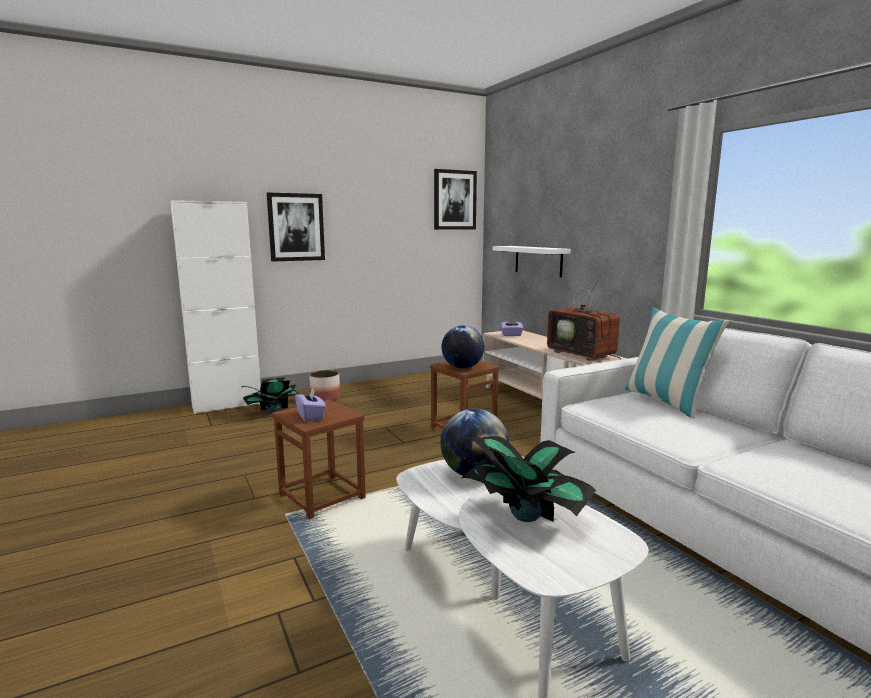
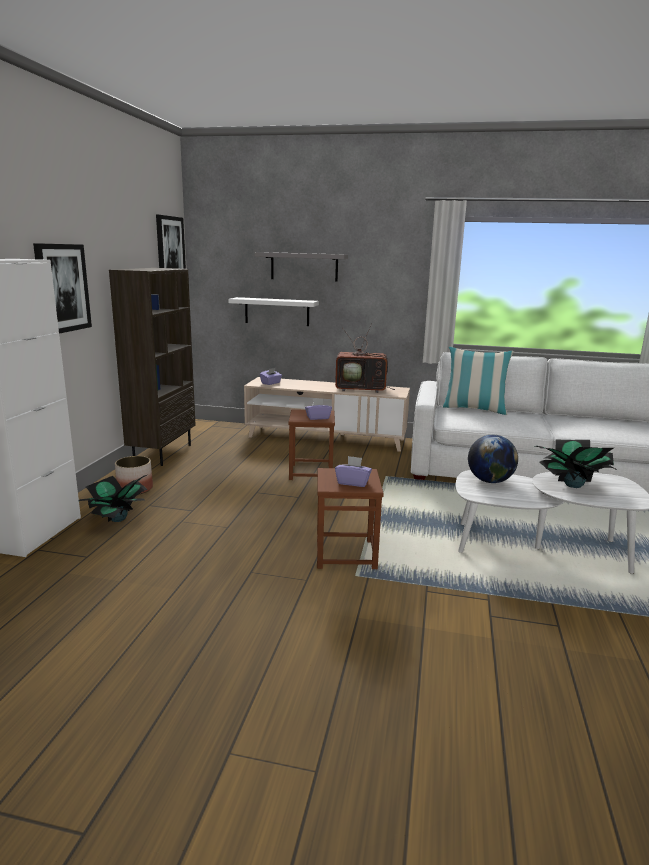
camera: 50 degrees left, 5 degrees up
(398, 381) = (162, 453): none -> brown bookcase
(462, 367) = (318, 418): globe -> purple tissue box
(560, 211) = (304, 266): none -> grey shelf

